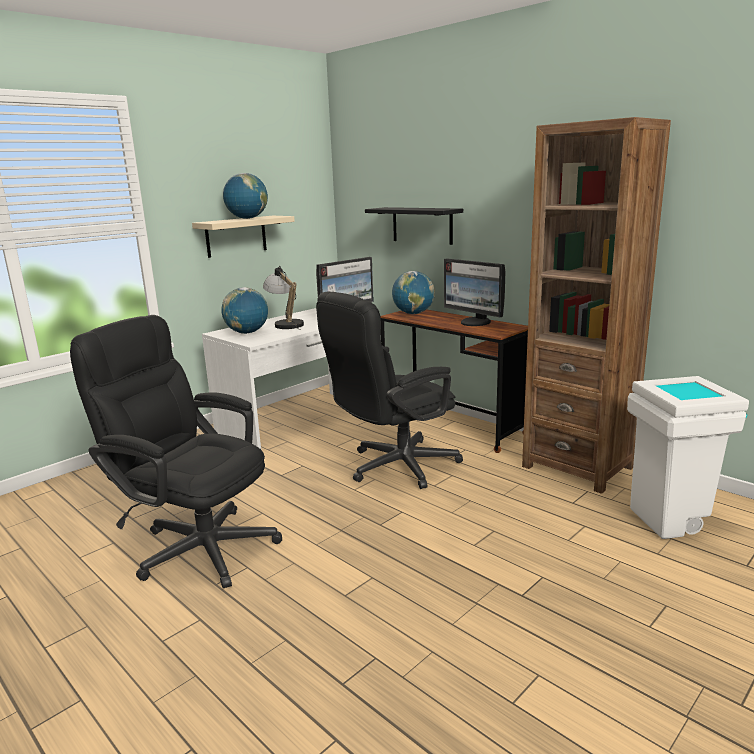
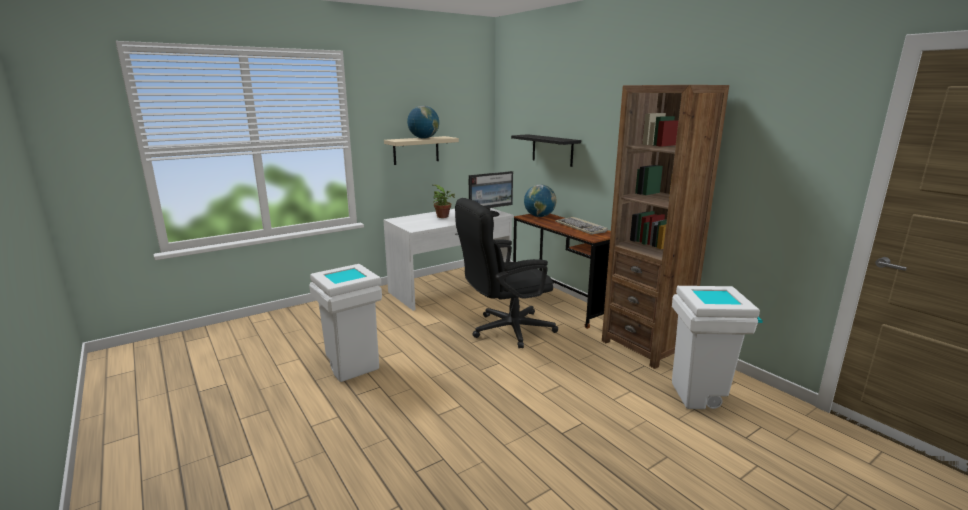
camera: 10 degrees right, 0 degrees up
(196, 544) = (351, 367): black office chair -> white trash can
(247, 333) = (414, 221): globe -> none
(285, 324) = (444, 217): table lamp -> potted plant
(475, 322) = (581, 228): monitor -> keyboard

